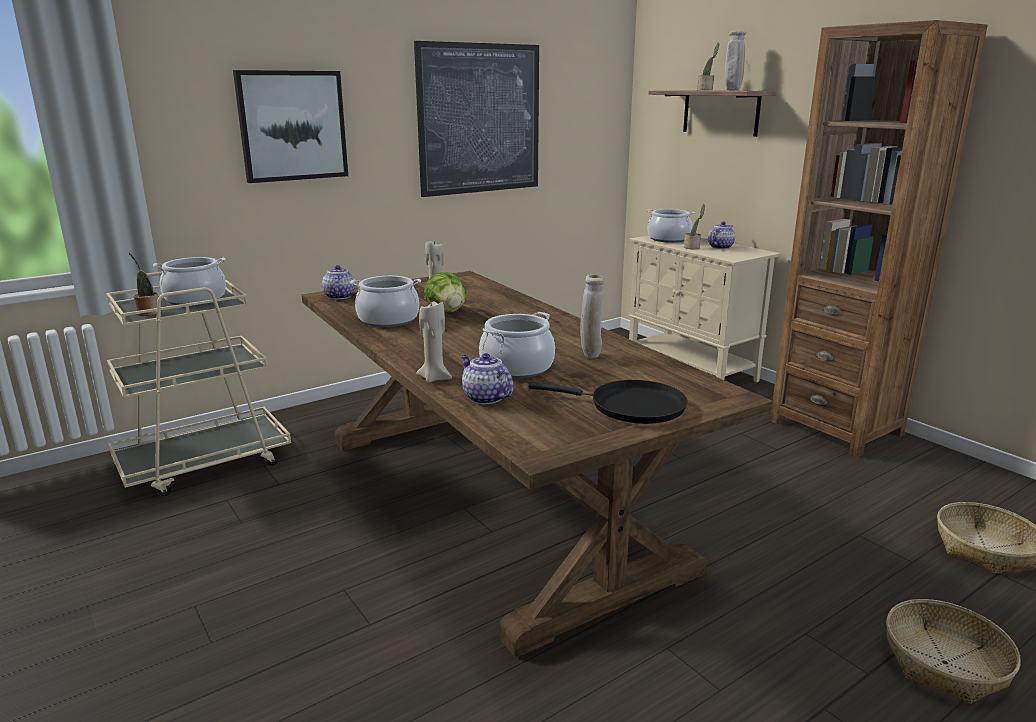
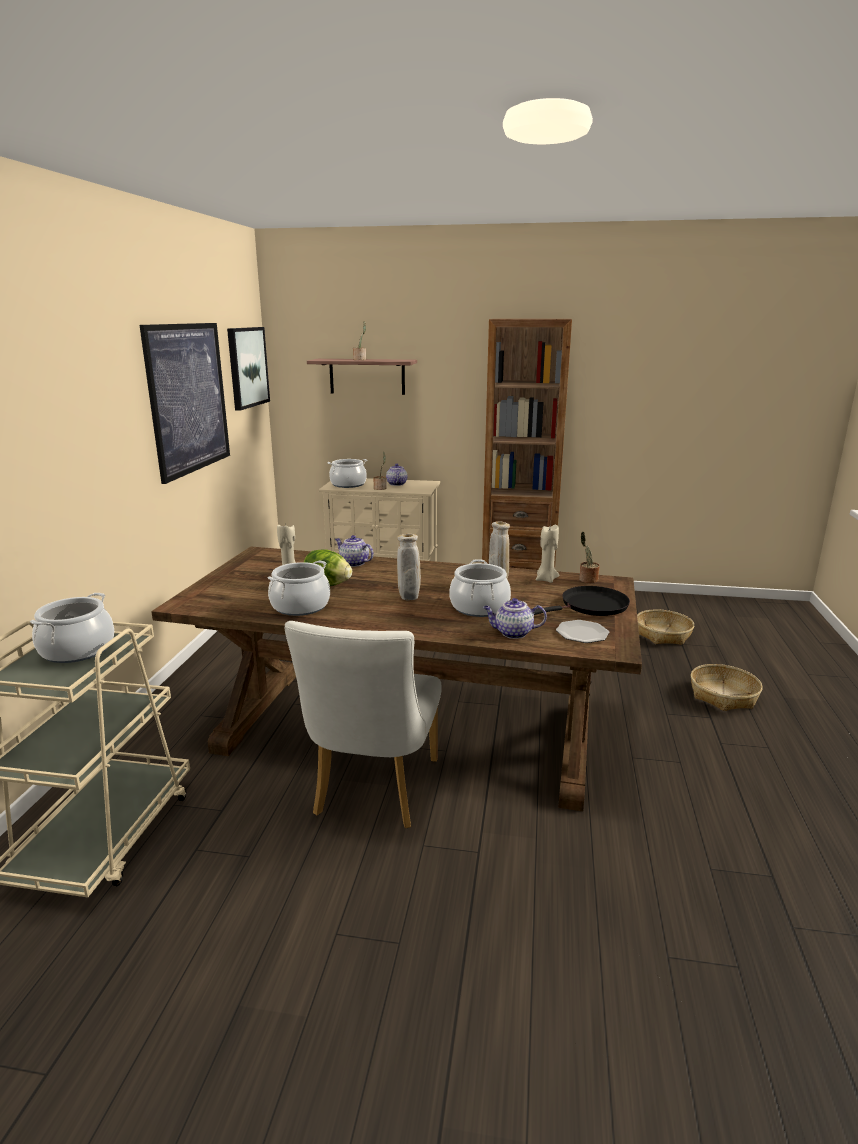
camera: 45 degrees left, 0 degrees up
(148, 312) = (62, 680): potted plant -> potted plant (587, 580)
(292, 126) = (62, 428): picture -> picture (247, 367)
(339, 296) = (197, 601): teapot -> teapot (353, 563)
(381, 530) = (373, 793): none -> white chair
(435, 378) = (452, 634): beige candle -> beige candle (546, 579)
(548, 424) = (582, 633): none -> plate
(732, 90) = (386, 360): beige vase -> beige vase (409, 599)

